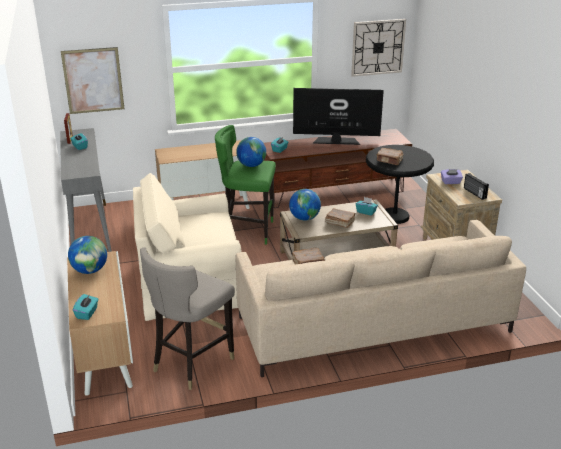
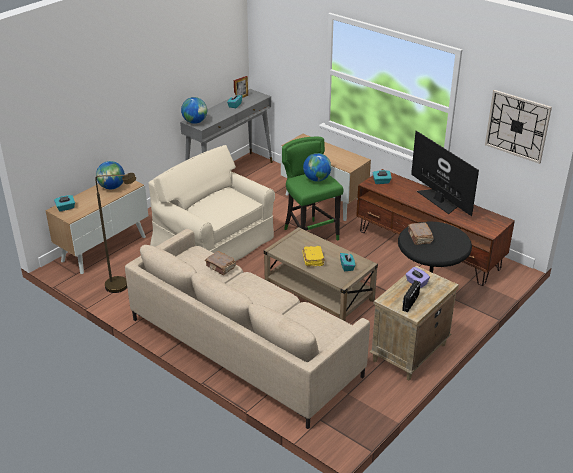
camera: 55 degrees right, 5 degrees up
(93, 80) = (276, 57): picture -> none
(191, 363) = (123, 285): grey stool -> brown floor lamp
(304, 218) = (300, 241): globe -> globe (195, 122)
(339, 222) = (313, 260): brown book -> yellow book

